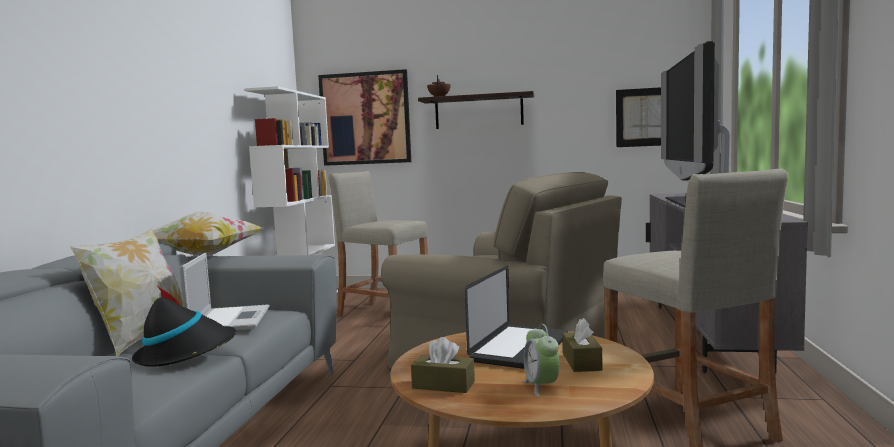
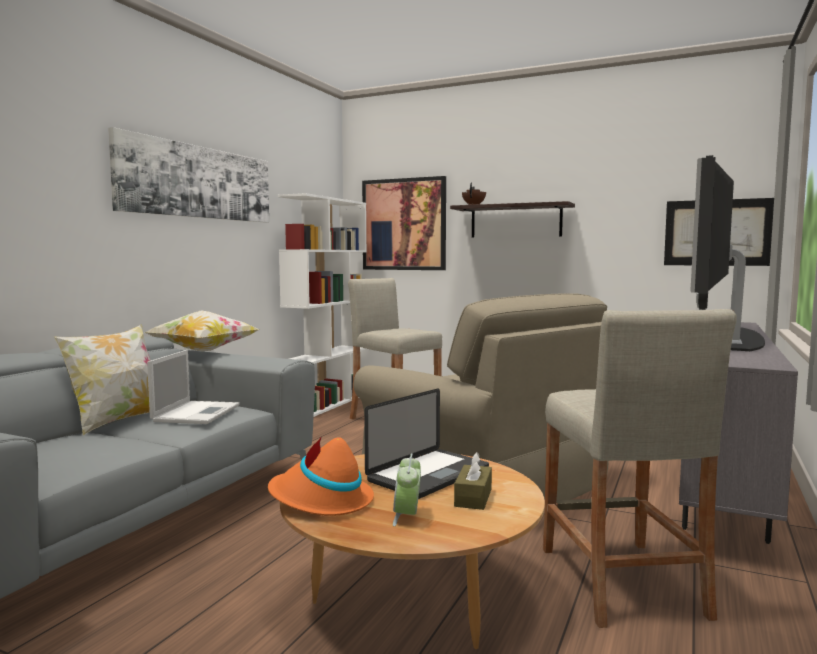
camera: 15 degrees right, 0 degrees up
(172, 73) = (199, 182): none -> picture
(186, 353) = (132, 440): black hat -> none
(443, 385) = (320, 501): brown tissue box -> orange hat

